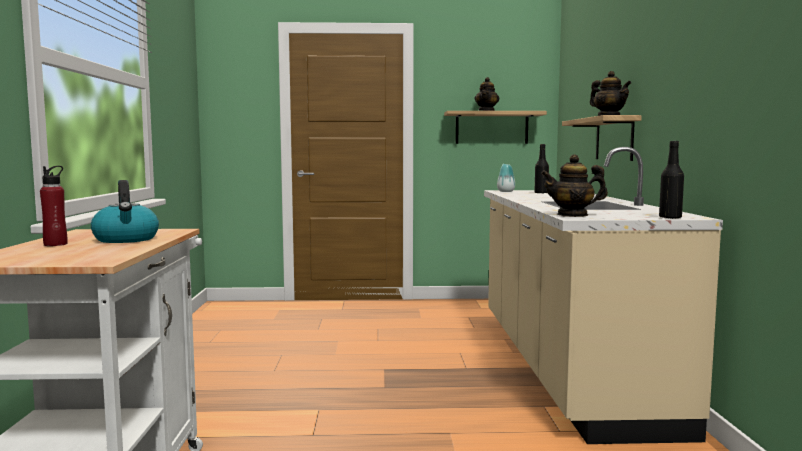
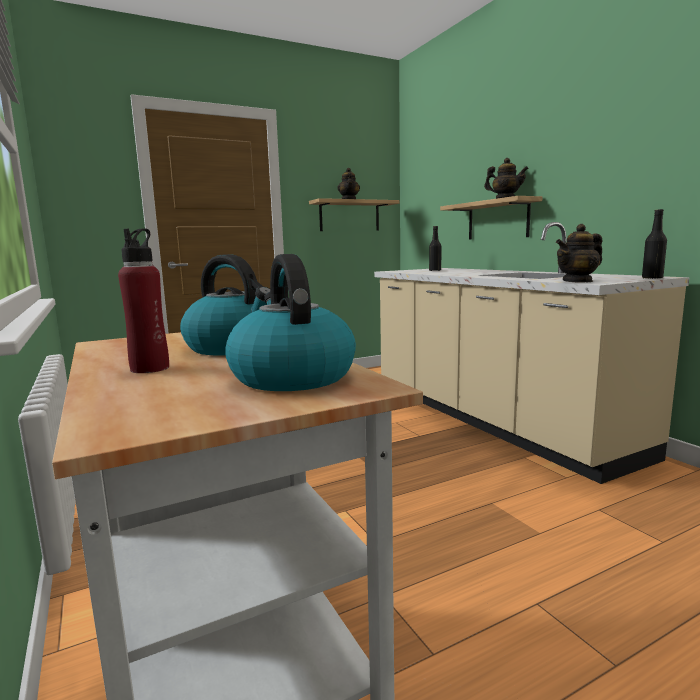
camera: 25 degrees left, 5 degrees up
(91, 254) = (291, 376): none -> kettle
(506, 191) = (400, 271): vase -> none

